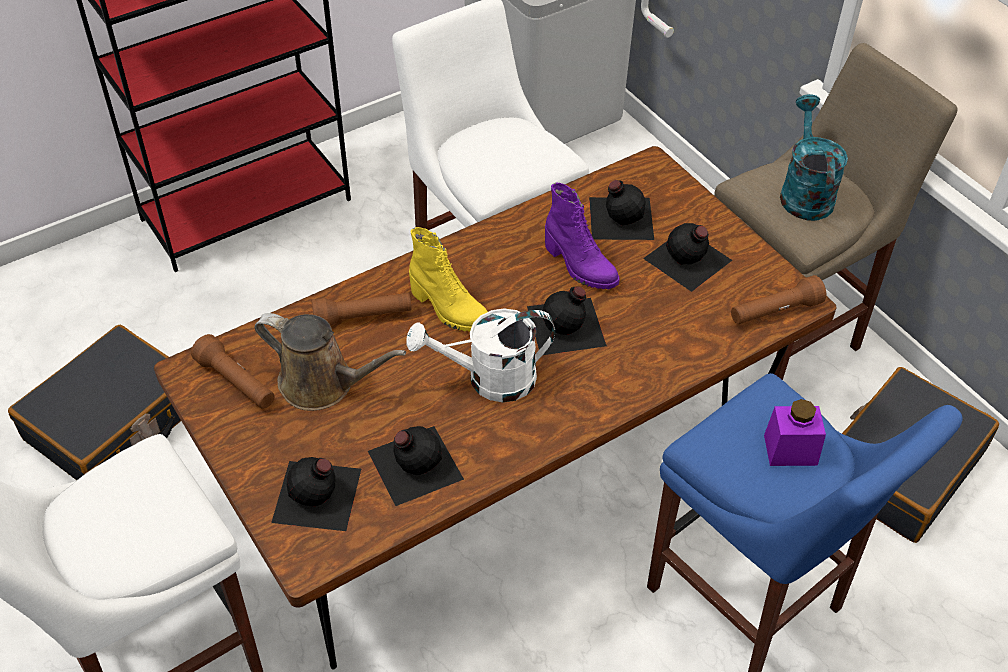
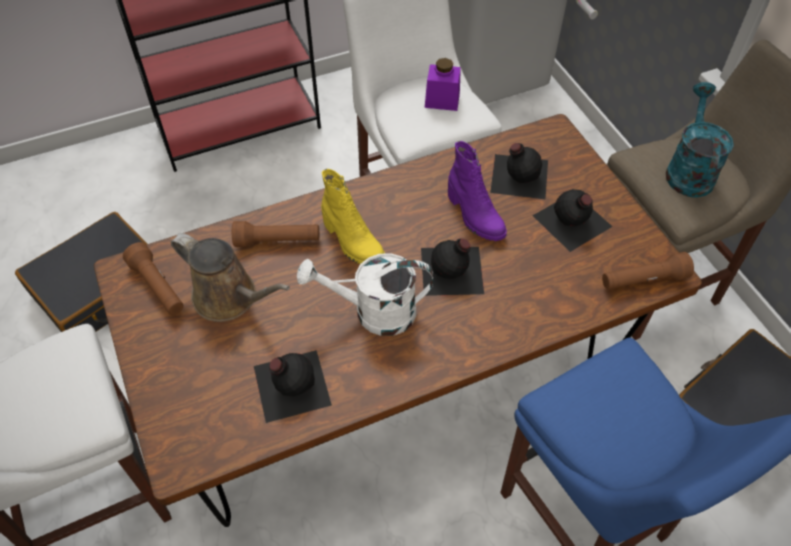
camera: 10 degrees right, 5 degrees up
(318, 496) = (201, 403): black bottle -> none
(790, 450) = (636, 418): purple jar -> purple jar (442, 100)

